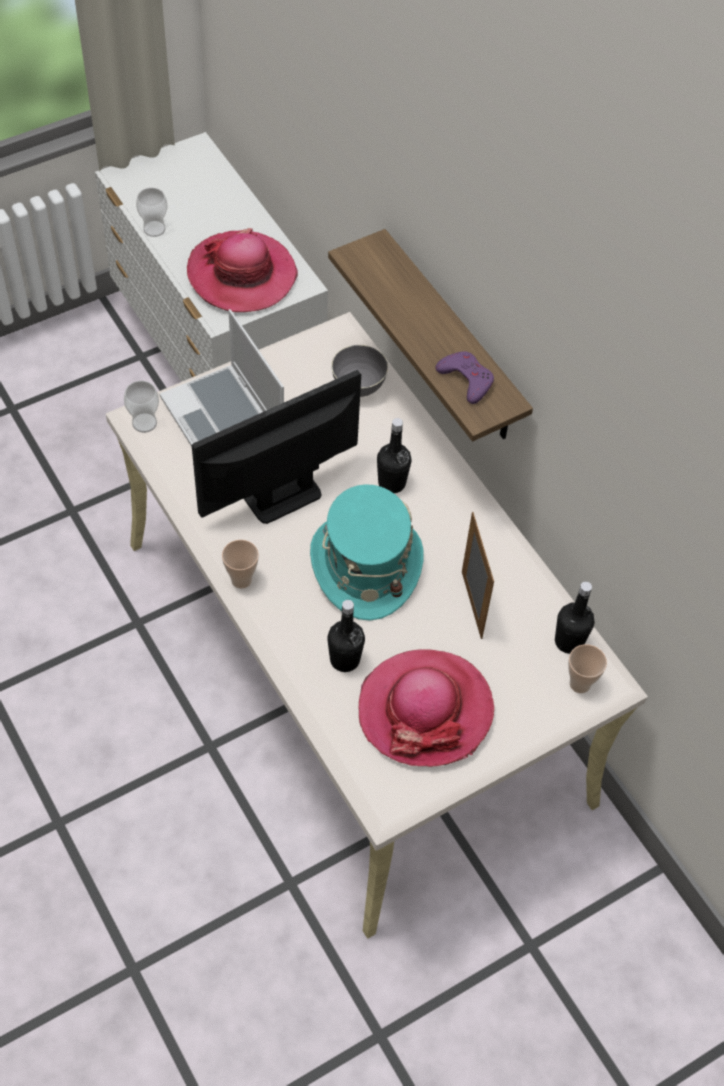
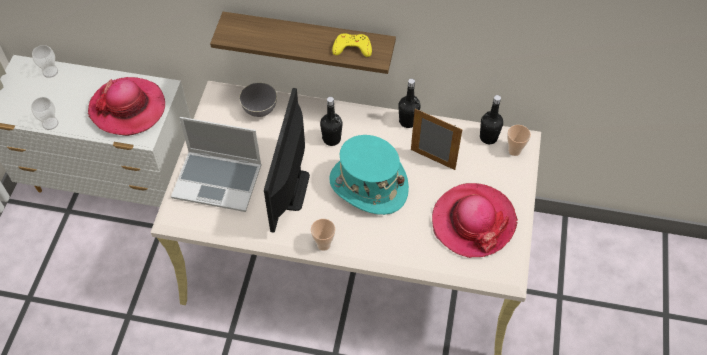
camera: 45 degrees left, 0 degrees up
(144, 423) = (179, 217): cup -> cup (50, 72)
(344, 659) = (414, 234): black bottle -> black bottle (408, 121)
(466, 379) = (352, 48): purple game controller -> yellow game controller

